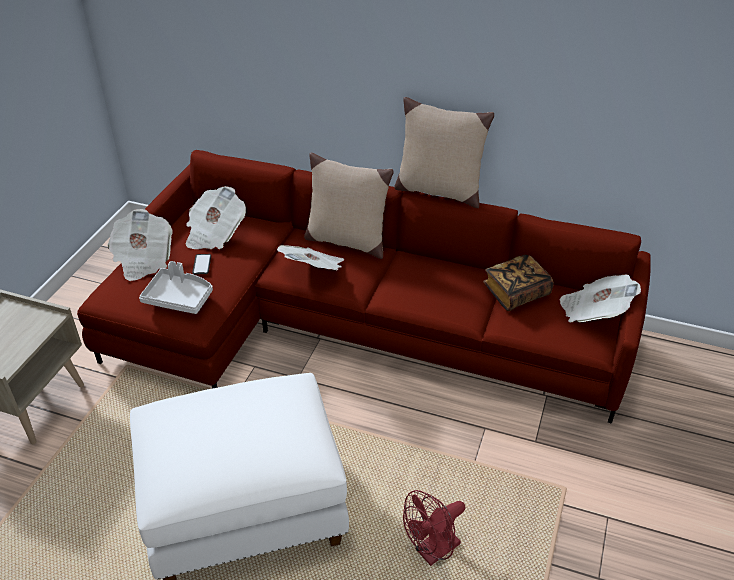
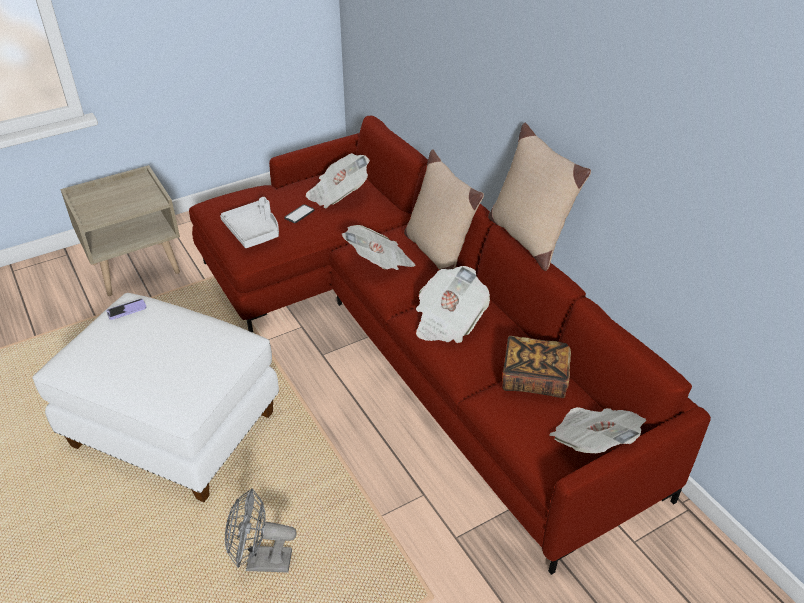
camera: 40 degrees right, 0 degrees up
(143, 259) = (265, 190): newspaper -> newspaper (448, 321)
(170, 418) = (126, 310): none -> phone
(432, 552) = (261, 561): red fan -> grey fan

